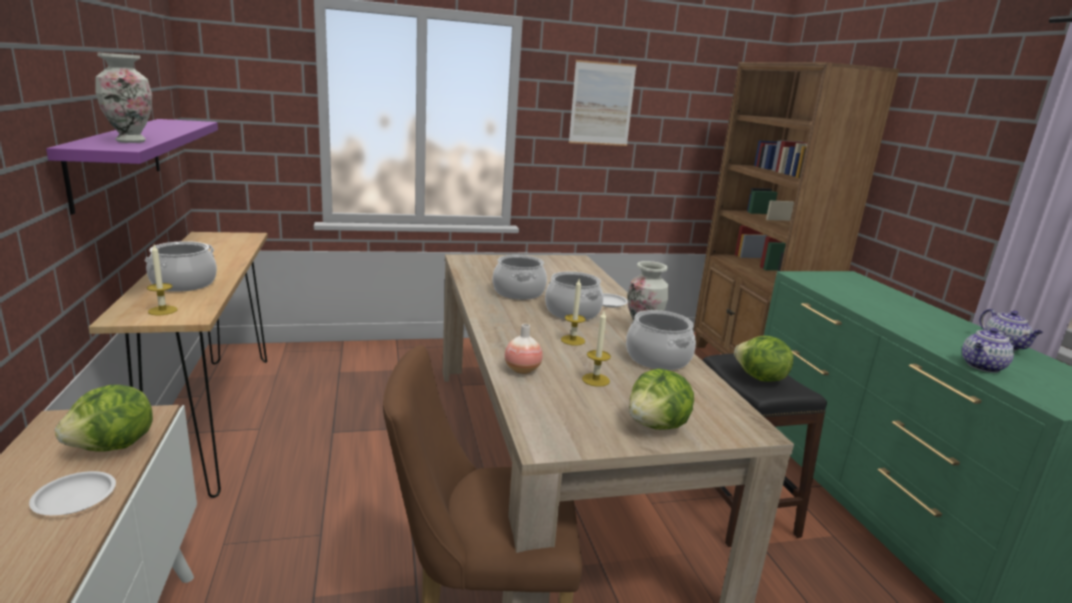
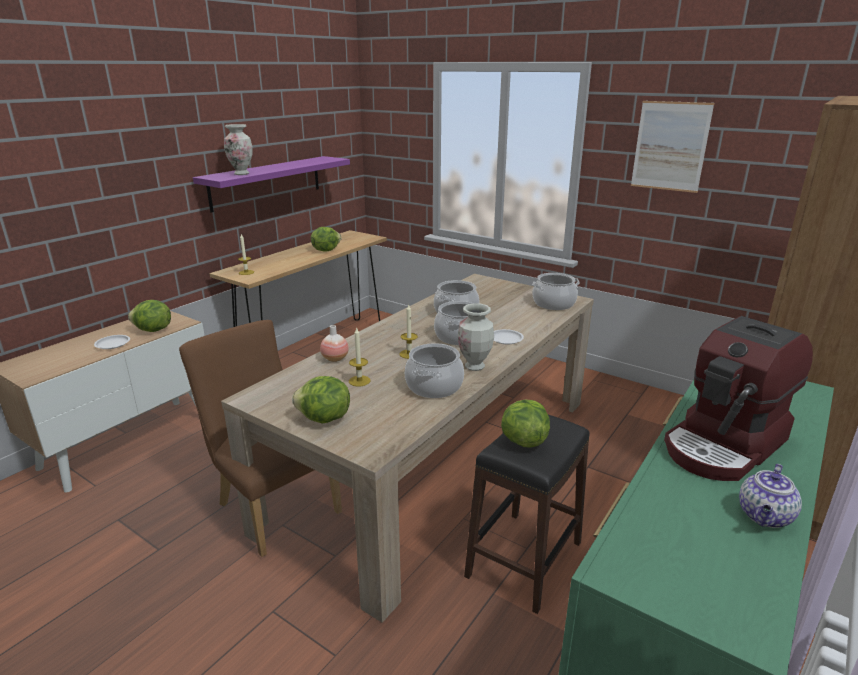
camera: 50 degrees right, 5 degrees up
(184, 284) = (282, 260): cooking pot -> cooking pot (553, 304)
(220, 260) = (326, 250): none -> lettuce
(909, 318) = (725, 445): none -> coffee machine
(982, 367) = (648, 509): teapot -> none

